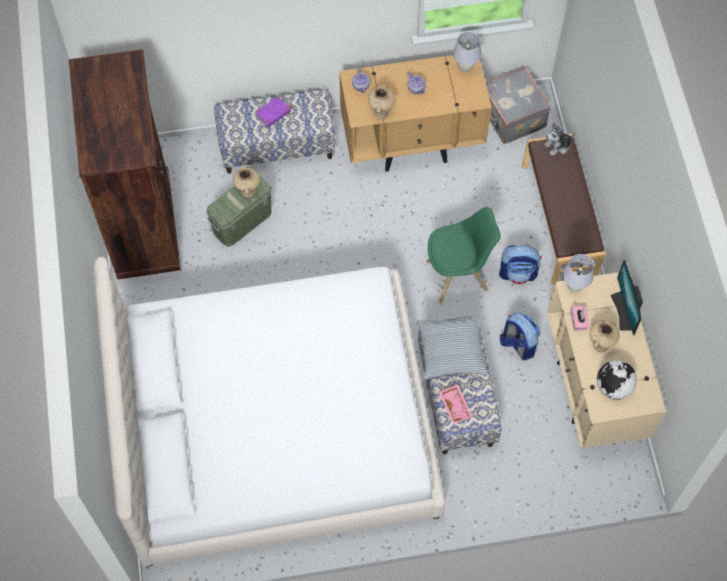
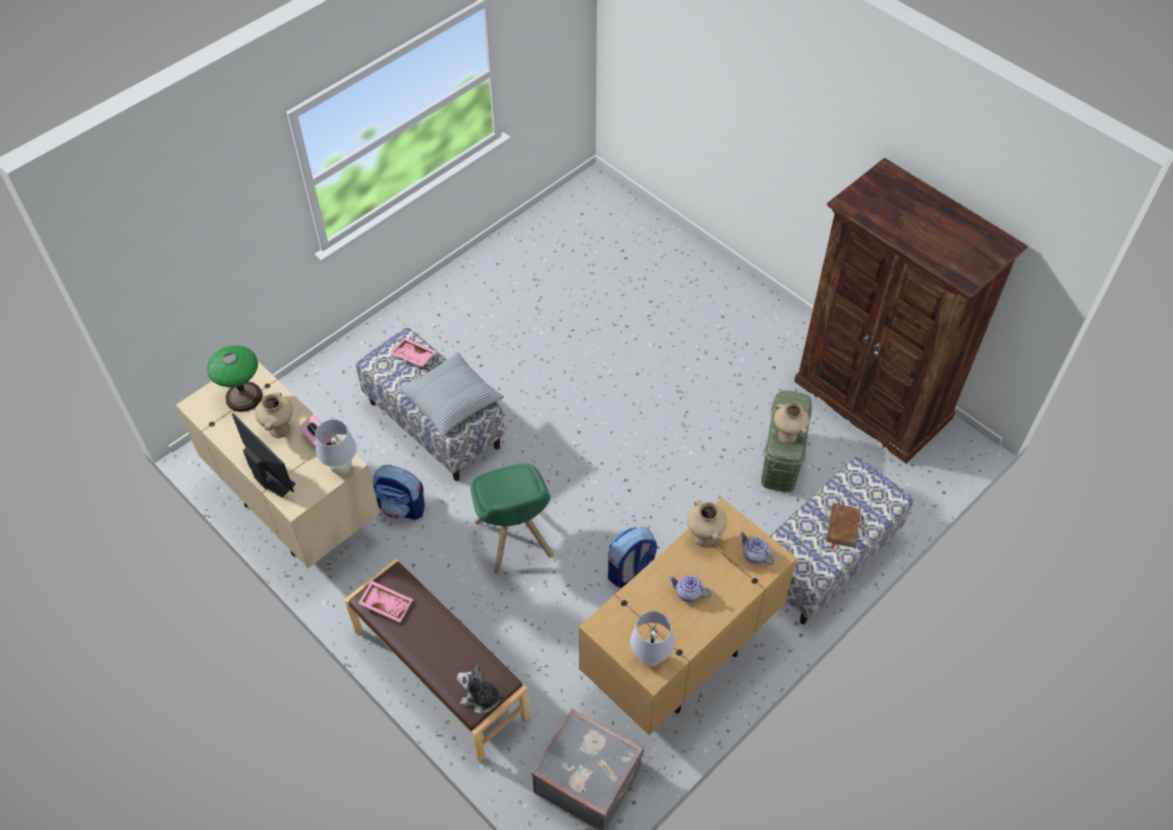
camera: 145 degrees right, 10 degrees down
(273, 113) = (842, 527): purple book -> brown book
(275, 425) = (585, 311): white bed -> none
(457, 276) = (514, 539): green chair -> green chair turned 60 degrees counterclockwise
(518, 273) = (449, 582): backpack -> backpack (630, 571)
(558, 146) = (481, 698): plush toy -> plush toy turned 105 degrees counterclockwise
(581, 231) = (387, 603): none -> pink tray
(613, 387) = (244, 397): globe -> table lamp

